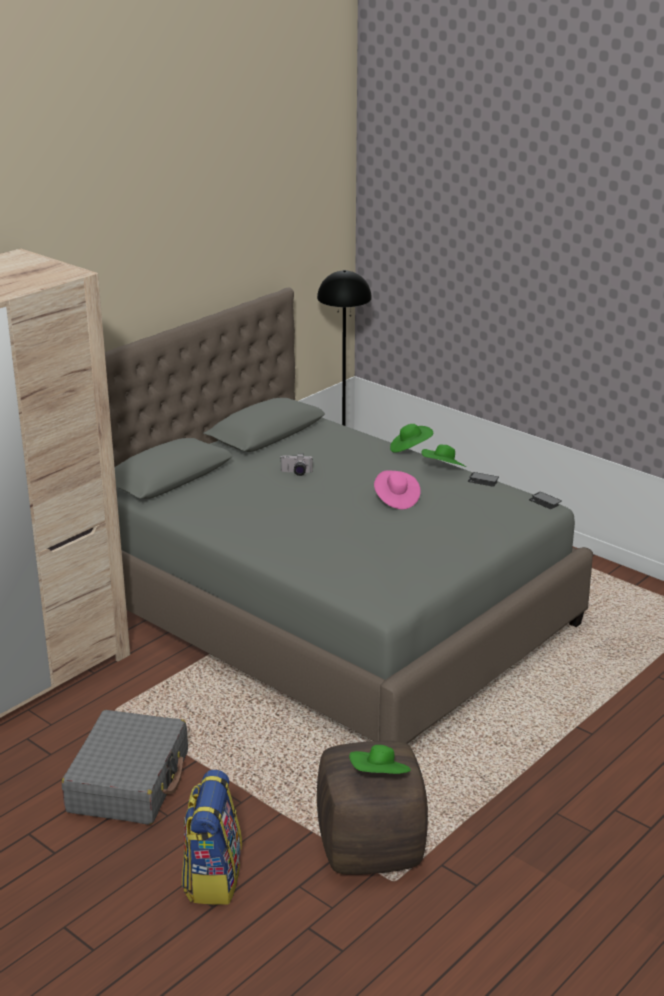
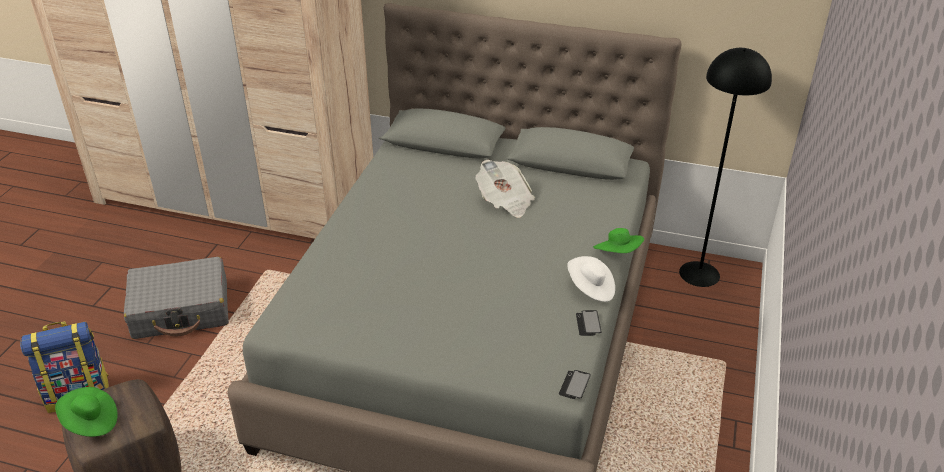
camera: 65 degrees right, 10 degrees up
(296, 473) = (505, 201): camera -> newspaper
(396, 499) = (496, 275): pink hat -> none
(443, 469) = (591, 289): green hat -> white hat

